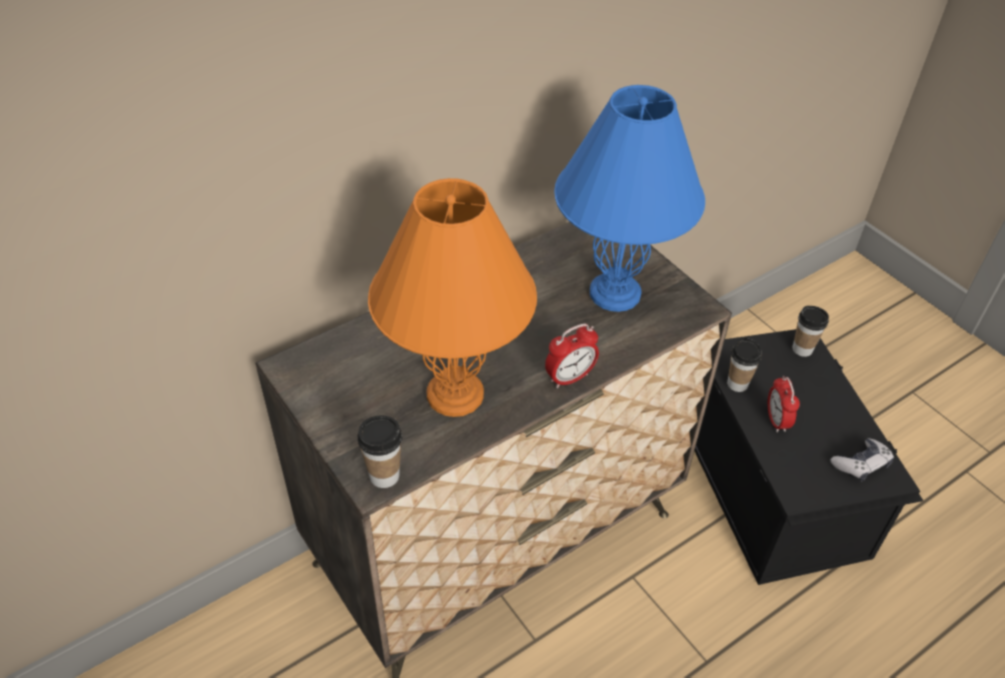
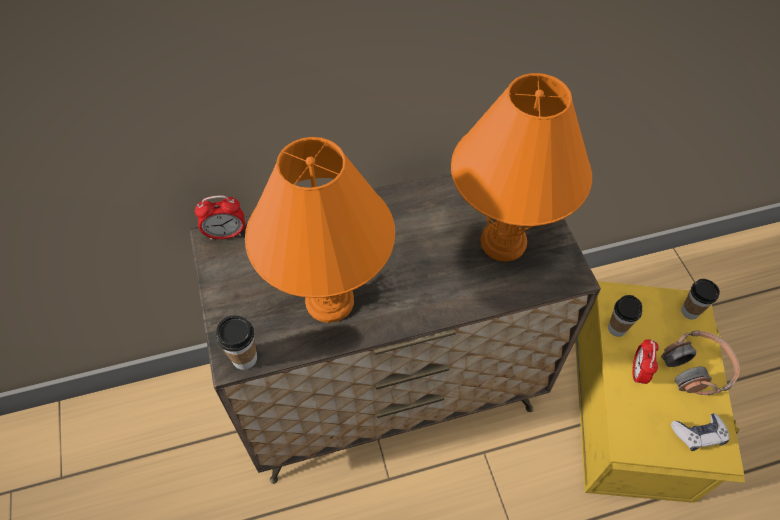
camera: 20 degrees right, 10 degrees up
(569, 378) = (430, 312): alarm clock -> alarm clock (226, 234)
(616, 292) = (504, 241): blue table lamp -> orange table lamp
(774, 486) = (633, 412): black storage box -> yellow storage box
(831, 402) = (696, 368): none -> headphones

